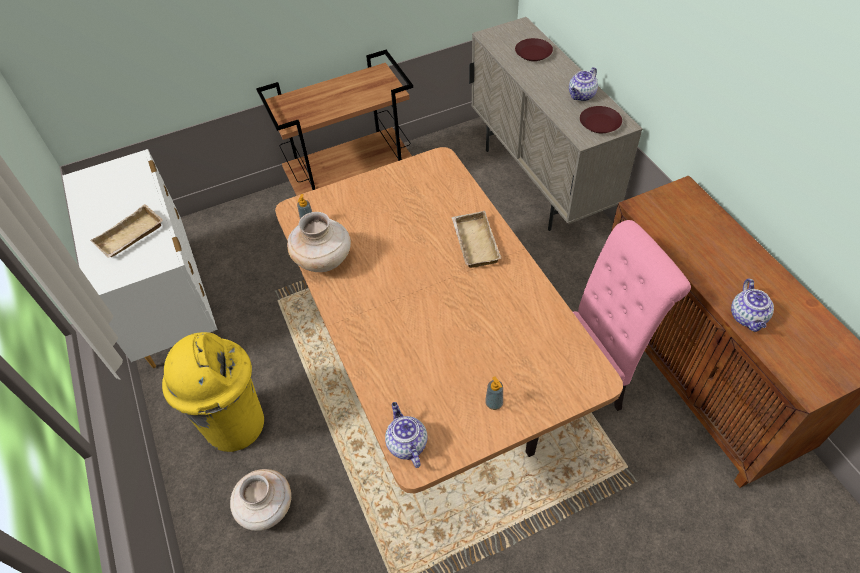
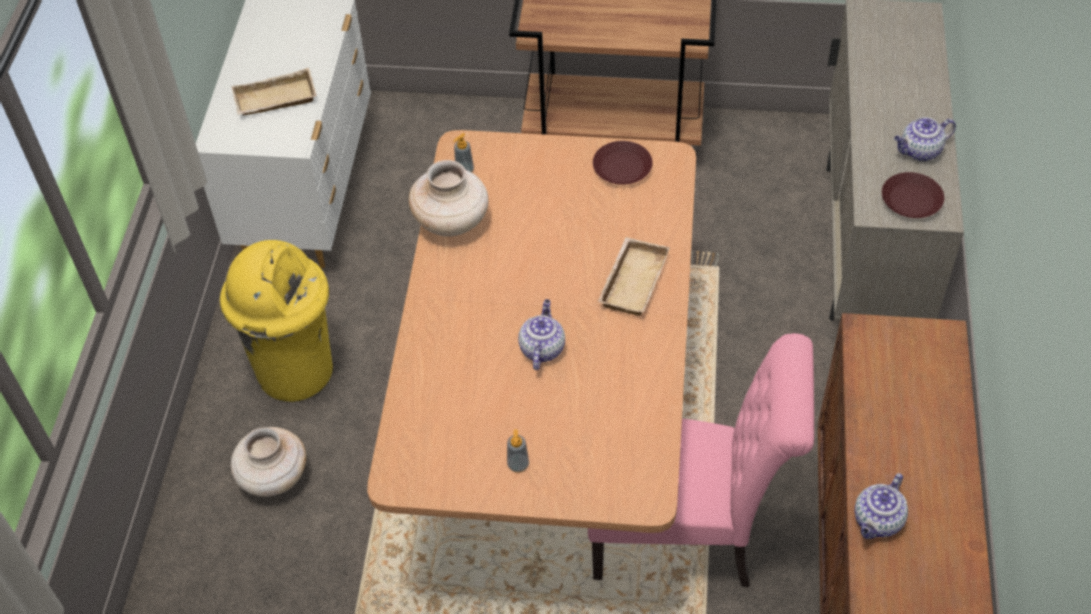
camera: 30 degrees right, 0 degrees up
(406, 443) = (400, 457): teapot -> teapot (541, 348)
(533, 53) = (905, 63): brown plate -> brown plate (622, 168)

